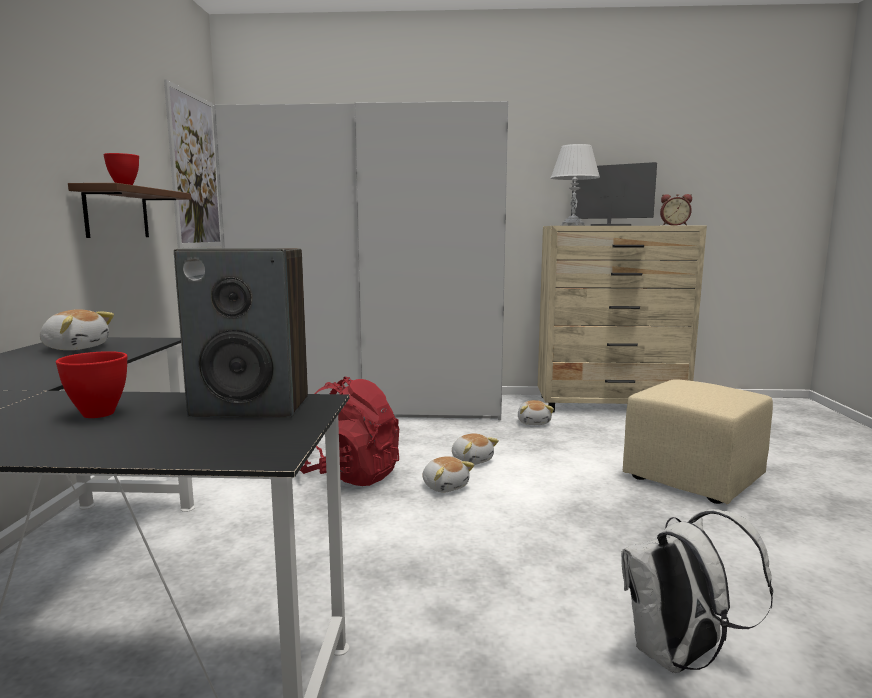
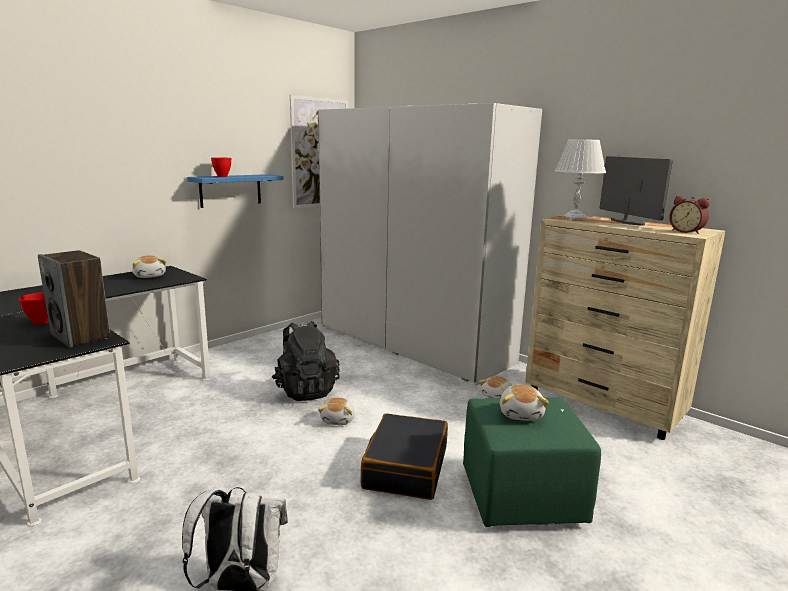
camera: 40 degrees right, 5 degrees up
(117, 213) = (230, 190): brown shelf -> blue shelf
(351, 475) = (305, 390): red backpack -> black backpack
(472, 460) = (390, 409): plush toy -> plush toy (521, 414)
(584, 496) = (405, 467): none -> black suitcase
(693, 478) = (523, 496): beige ottoman -> green ottoman

